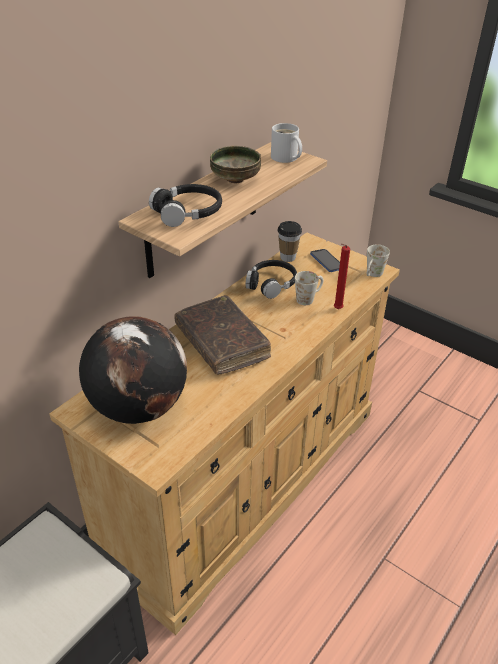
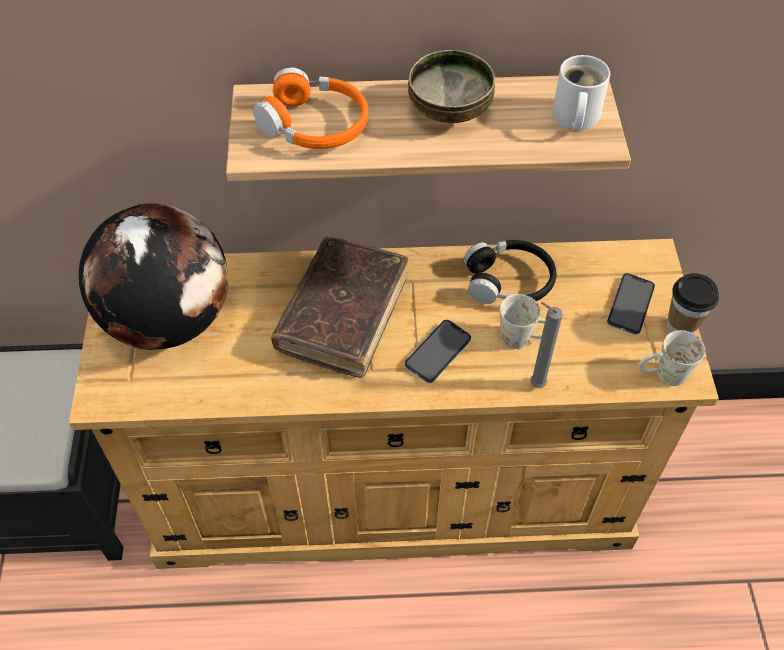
camera: 50 degrees right, 15 degrees up
(188, 213) = (315, 125): black headphones -> orange headphones
(284, 326) = (438, 352): none -> phone
(288, 257) = (586, 259): cup -> cup (680, 328)
(336, 309) = (534, 384): red candle -> grey candle

